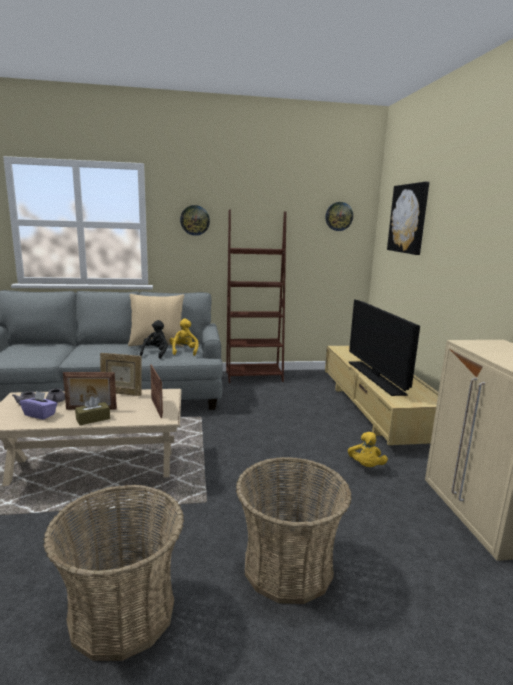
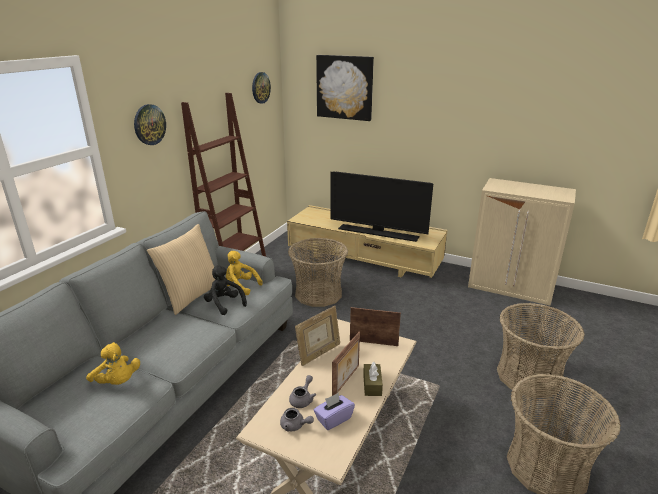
camera: 55 degrees left, 10 degrees up
(280, 407) = (318, 294): none -> basket
(366, 466) = (438, 299): yellow plush toy -> yellow plush toy (117, 382)

